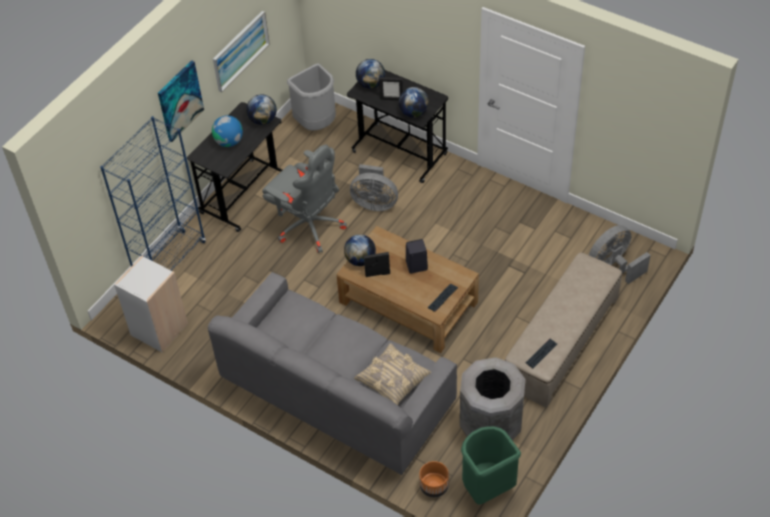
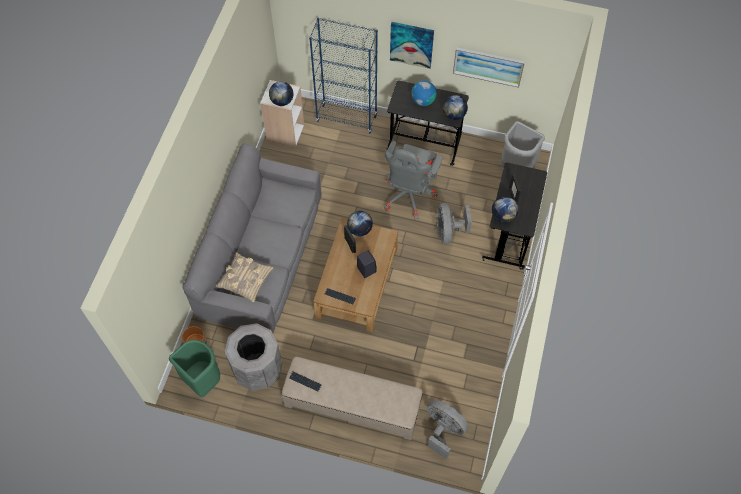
camera: 70 degrees right, 10 degrees up
(371, 84) = (523, 176): globe -> globe (282, 101)

